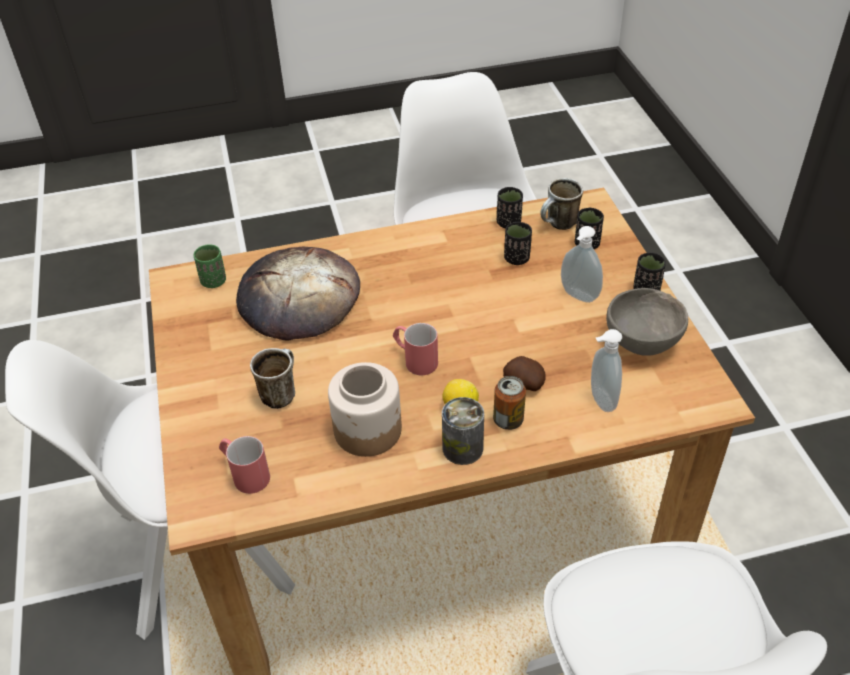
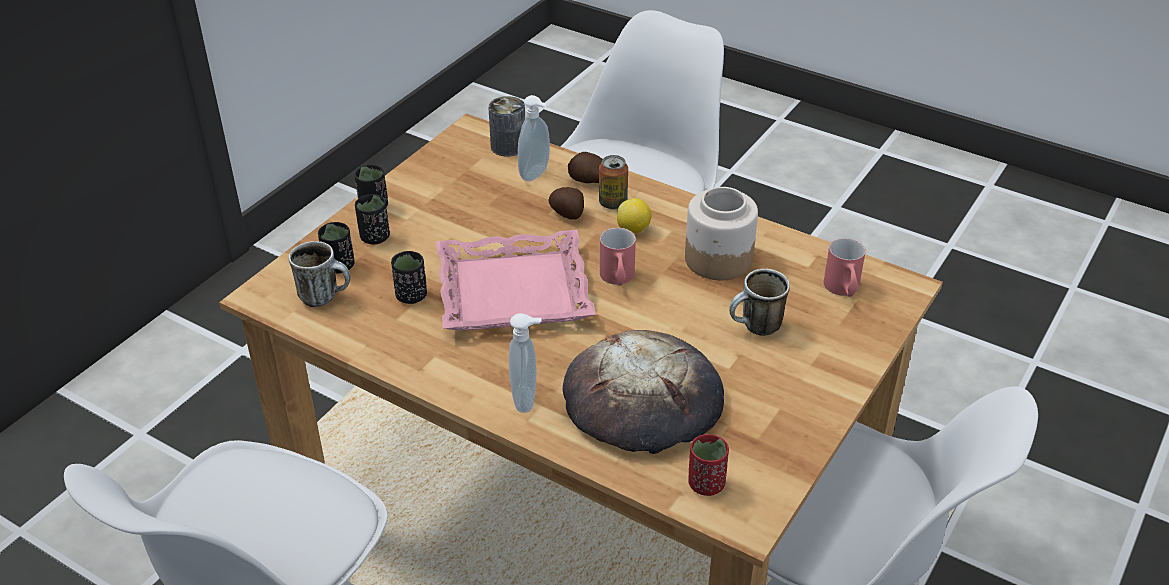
camera: 135 degrees left, 5 degrees down
(213, 281) = (706, 484): green cup -> red cup
(462, 448) = (667, 208): can -> can (508, 146)
(466, 304) = (514, 290): none -> pink tray
(508, 223) = (356, 331): black cup -> black cup (375, 237)
(557, 426) = (587, 181): none -> potato
(578, 296) = (426, 237): soap dispenser -> soap dispenser (527, 399)
(643, 343) = (445, 182): grey bowl -> none

